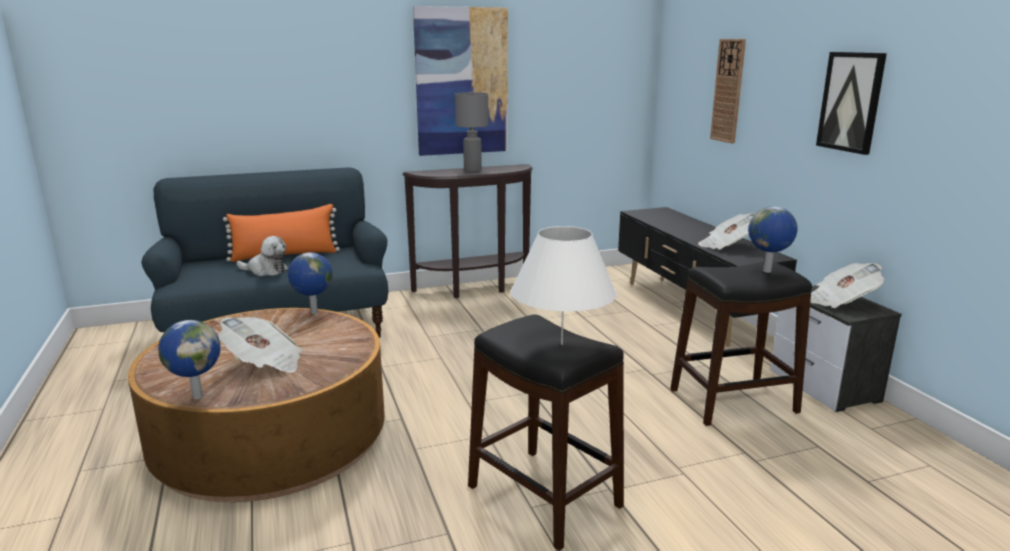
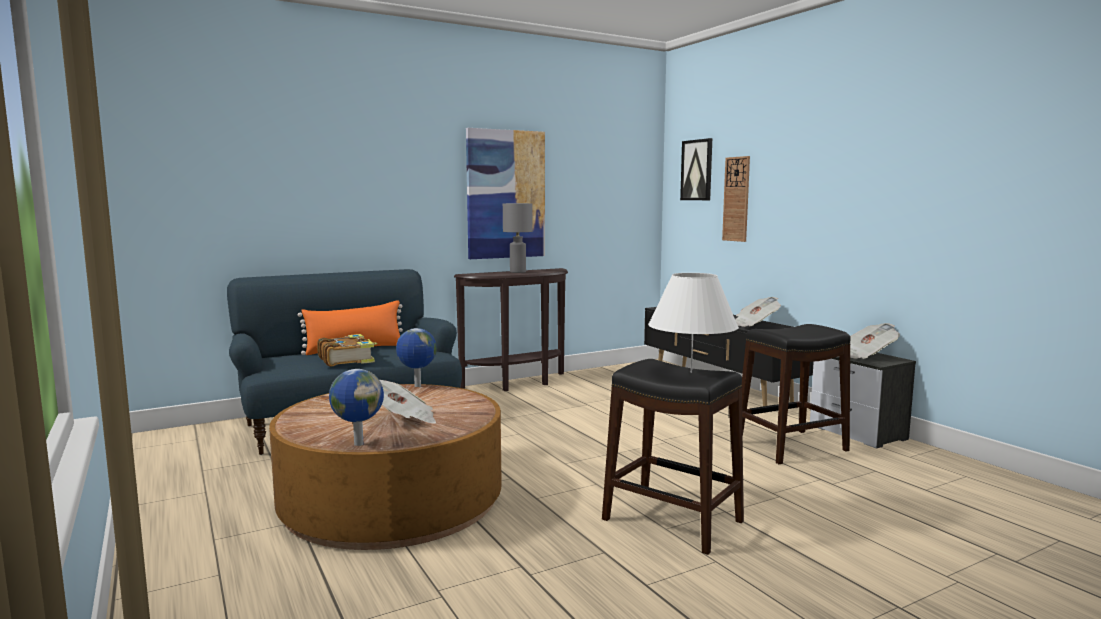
camera: 10 degrees left, 10 degrees down
(265, 271) = (347, 359): plush toy -> book
(767, 271) = (812, 329): globe -> none
(851, 102) = (851, 197): picture -> picture (697, 170)

